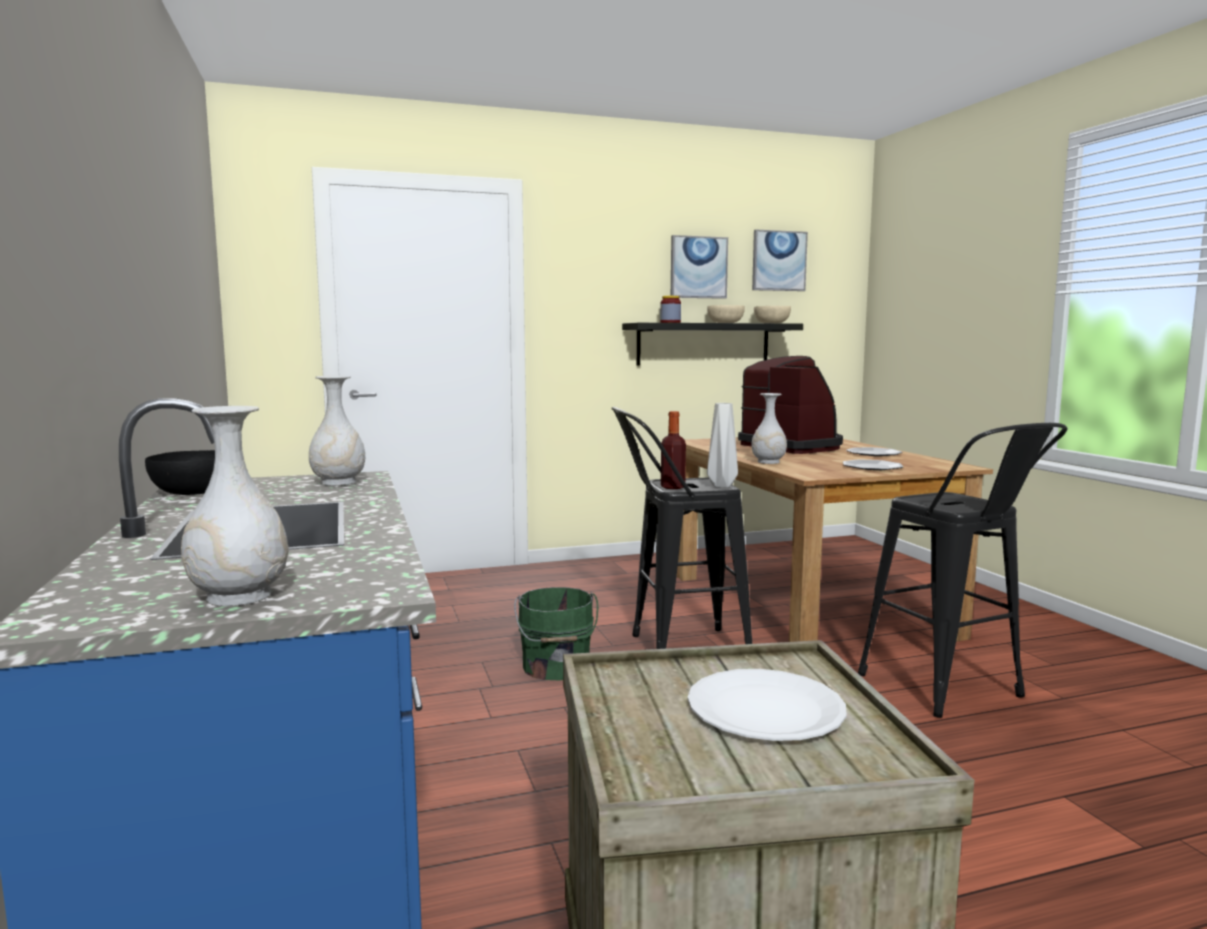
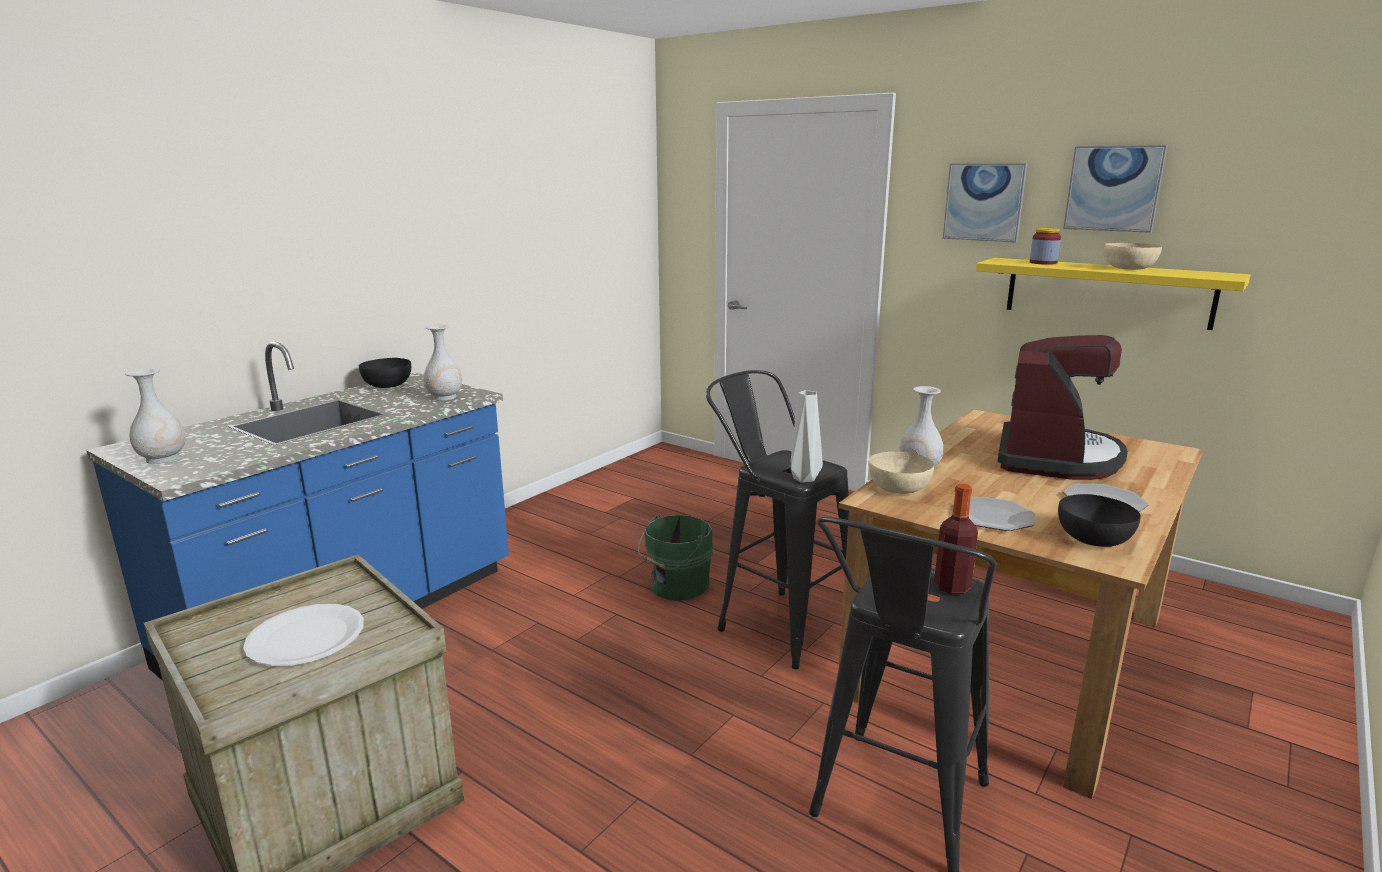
camera: 55 degrees right, 10 degrees up
(672, 487) = (763, 465): bottle -> bottle (952, 587)
(703, 344) = (1107, 292): black shelf -> yellow shelf
(772, 323) = (1209, 274): beige bowl -> beige bowl (898, 489)
(778, 261) = (1263, 177): picture -> picture (984, 202)
(925, 463) = (1092, 538): none -> black bowl

